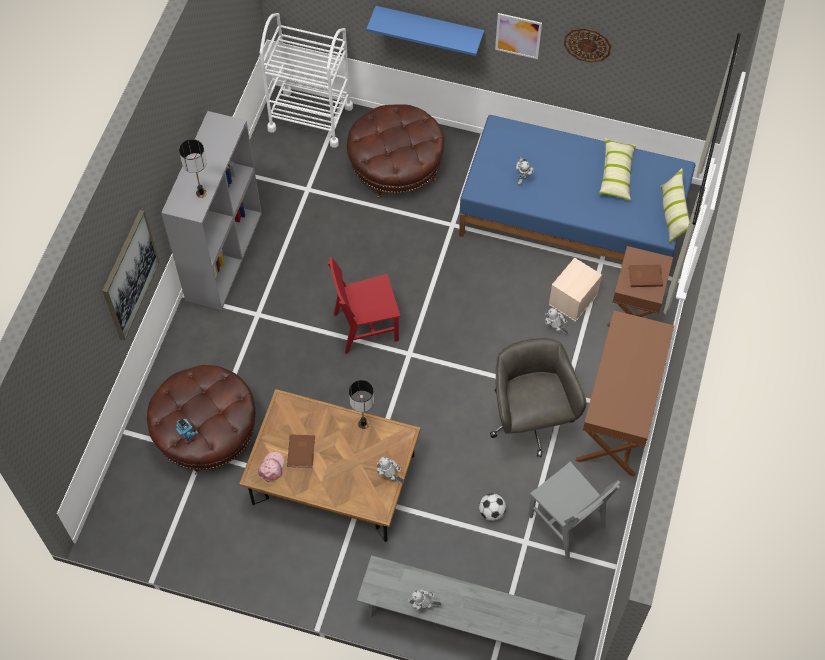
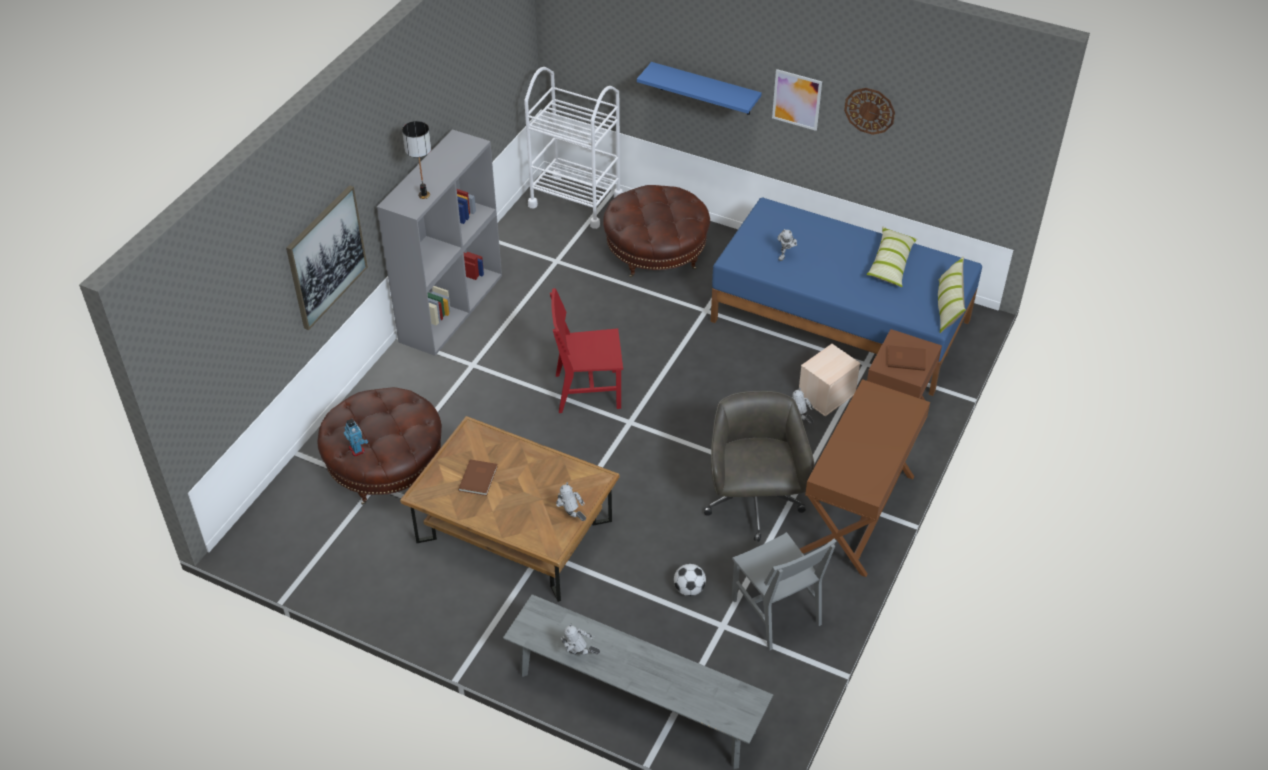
camera: 10 degrees right, 15 degrees down
(272, 467) = (441, 489): pink cap -> none
(363, 424) = (555, 462): table lamp -> none

